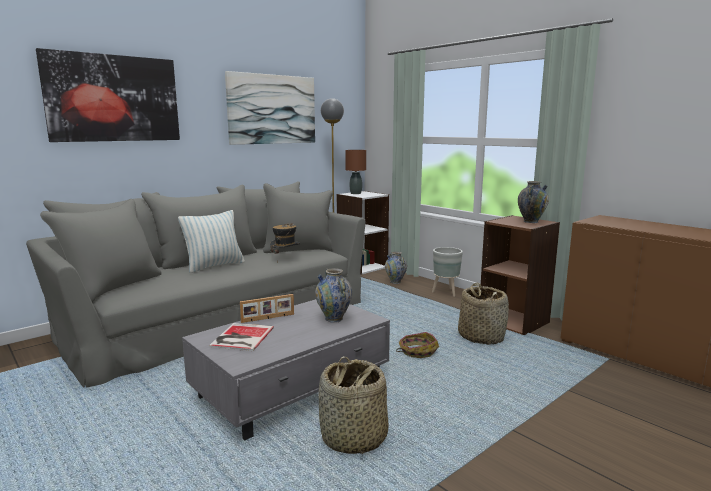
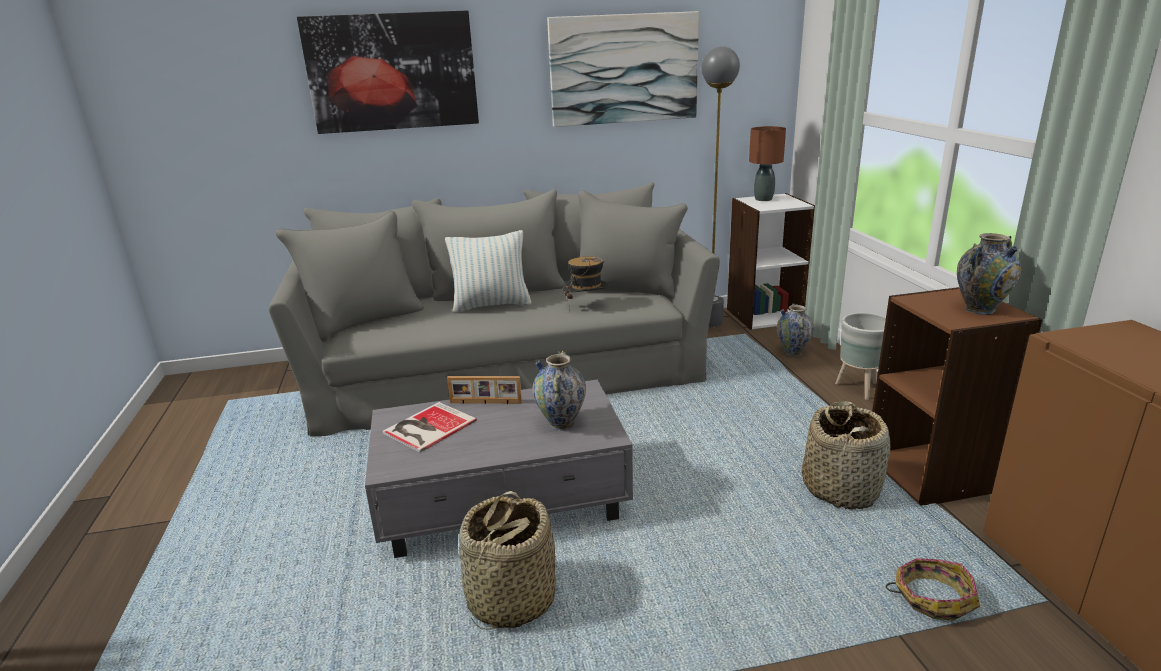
camera: 30 degrees right, 10 degrees up
(417, 352) = (712, 489): basket -> basket (932, 598)

